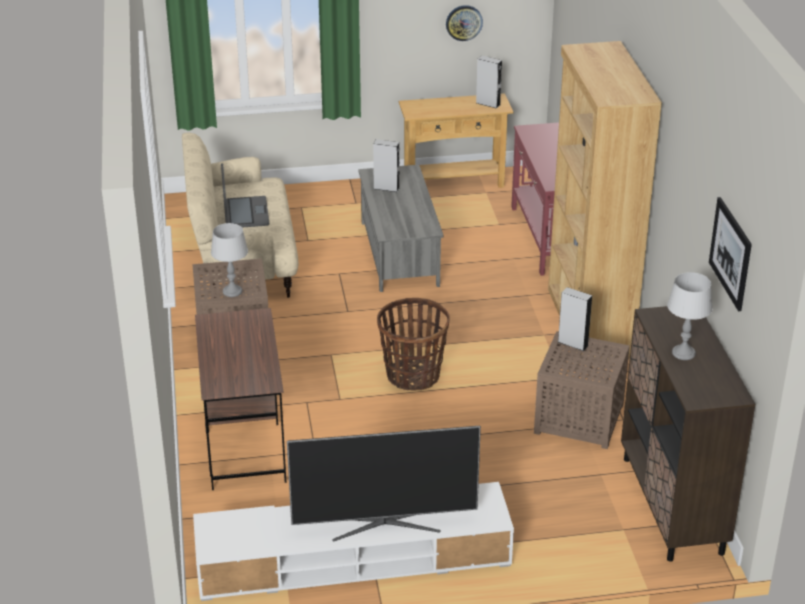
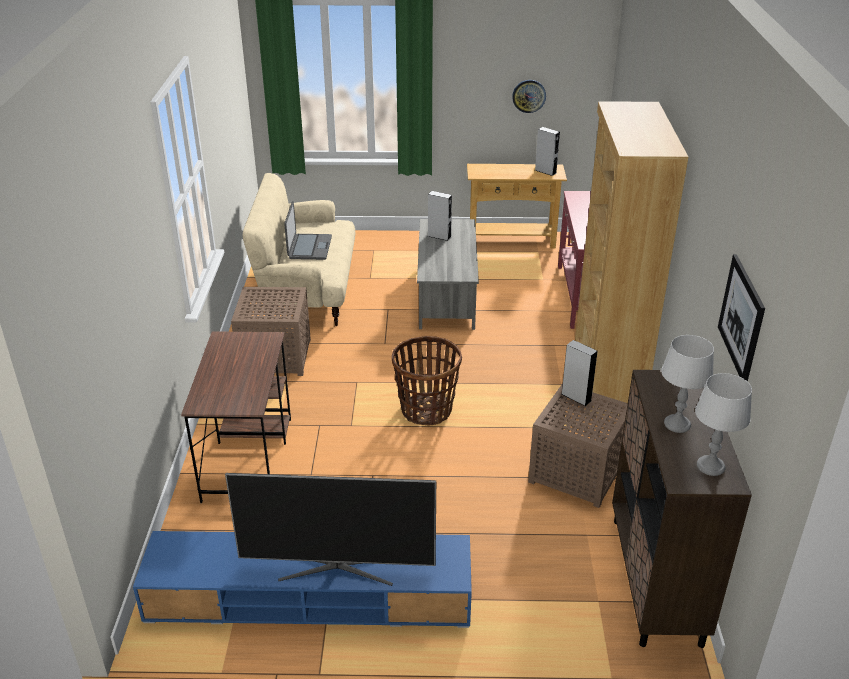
camera: 10 degrees right, 0 degrees up
(232, 291) = (267, 314): grey table lamp -> grey table lamp (710, 466)
(352, 559) = (309, 597): white tv stand -> blue tv stand

